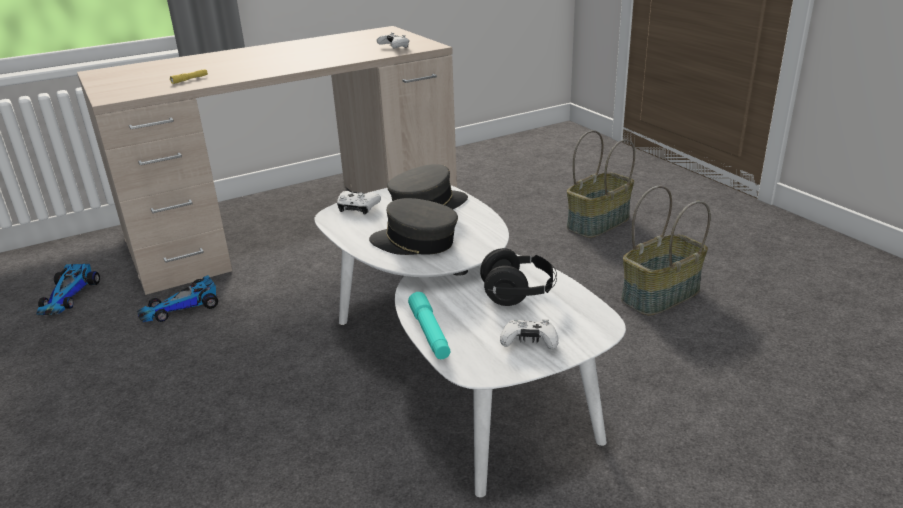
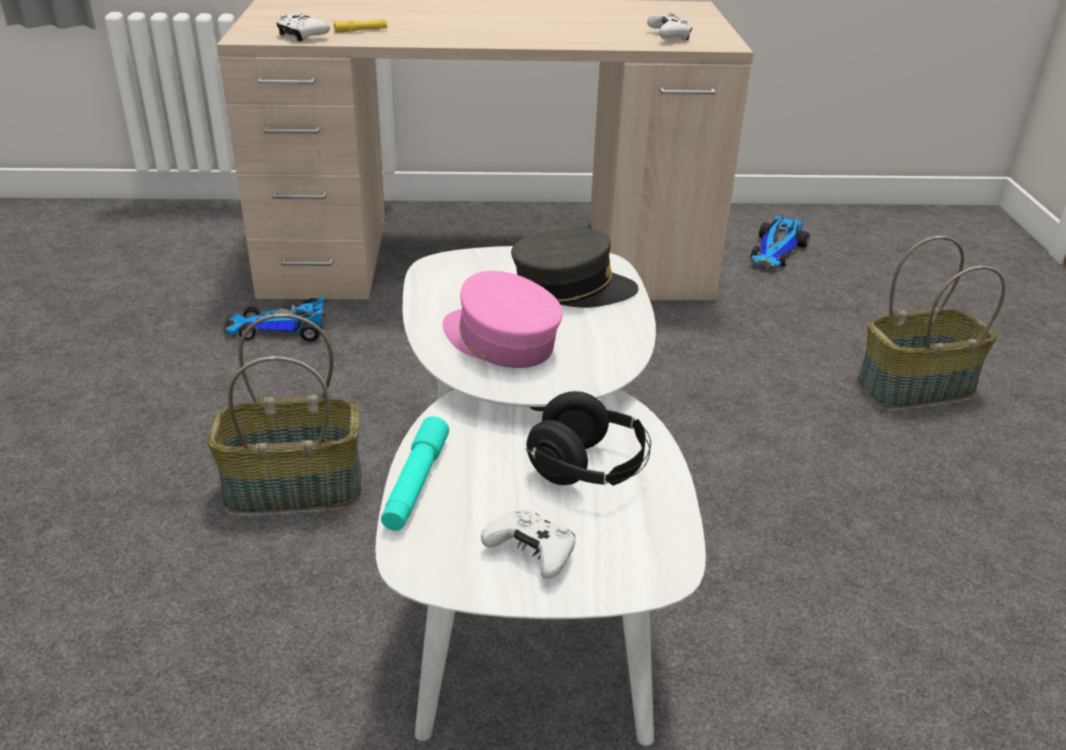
camera: 25 degrees right, 5 degrees up
(68, 296) = (180, 274): toy car -> toy car (776, 252)
(357, 208) = (476, 266): white game controller -> white game controller (302, 36)
(414, 242) = (500, 340): grey cap -> pink cap
(661, 296) = (926, 543): basket -> basket (292, 489)

